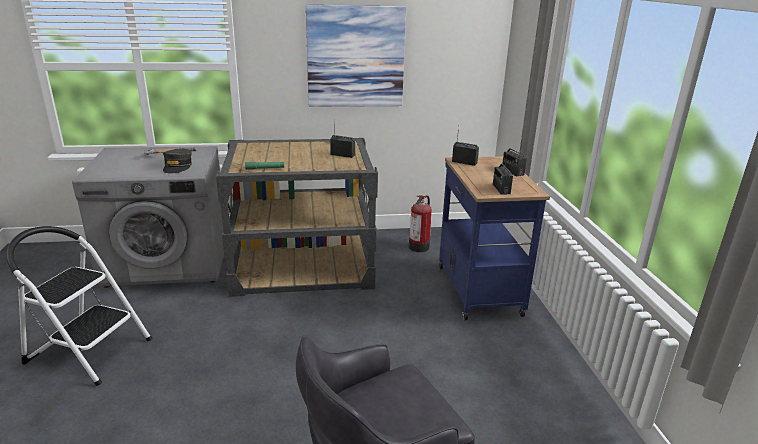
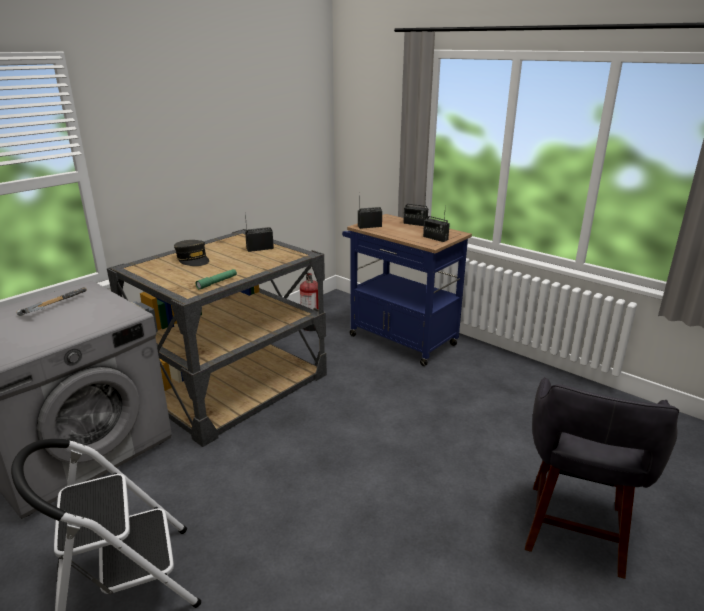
camera: 40 degrees left, 0 degrees up
(177, 167) = (95, 314): grey cap -> grey cap (193, 259)
(355, 57) = (214, 143): picture -> none

